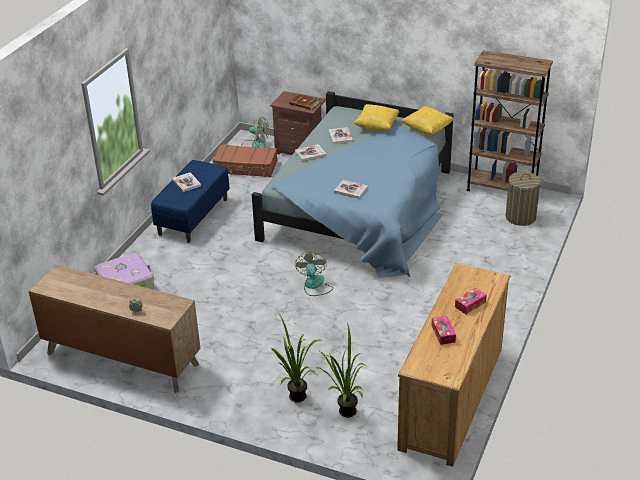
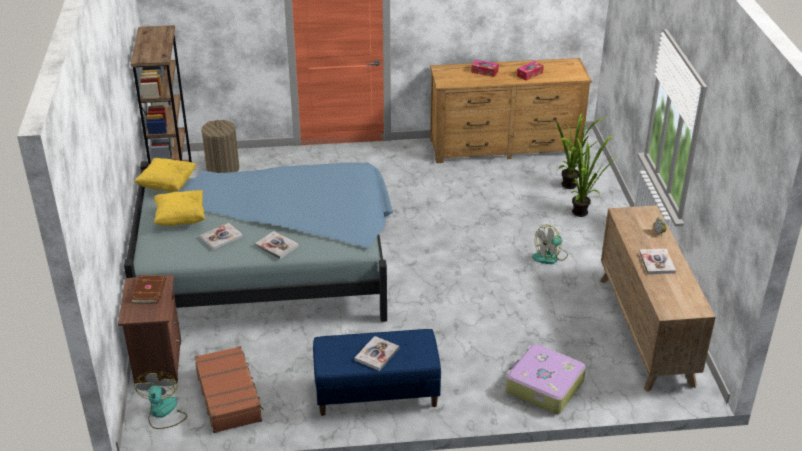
camera: 120 degrees left, 0 degrees up
(314, 285) = (430, 253): fan -> fan (550, 256)
(351, 190) = (338, 193): book -> book (657, 262)

